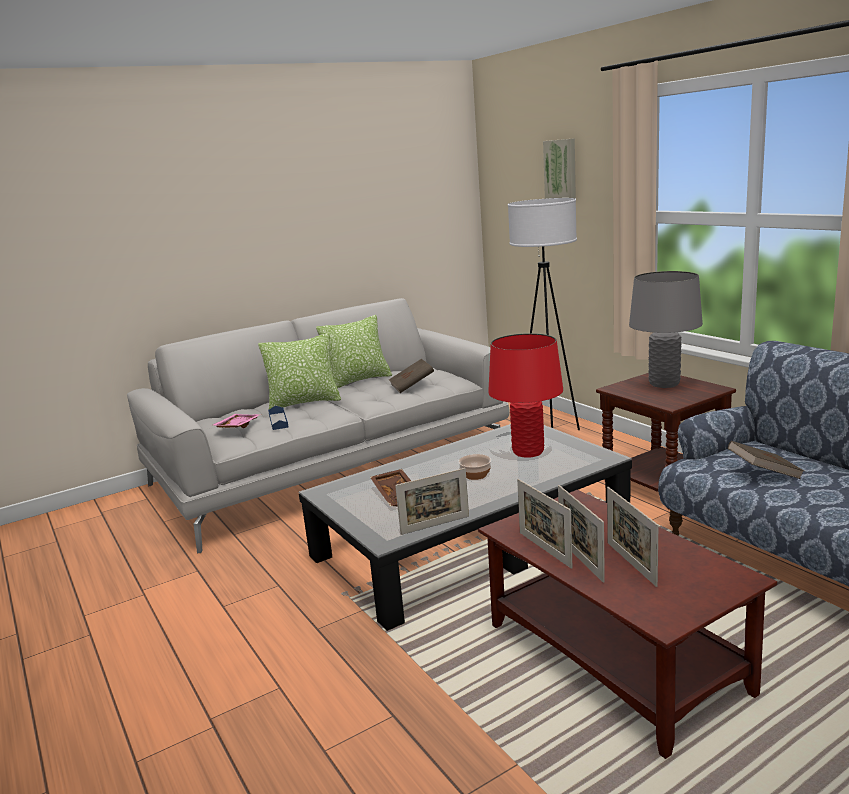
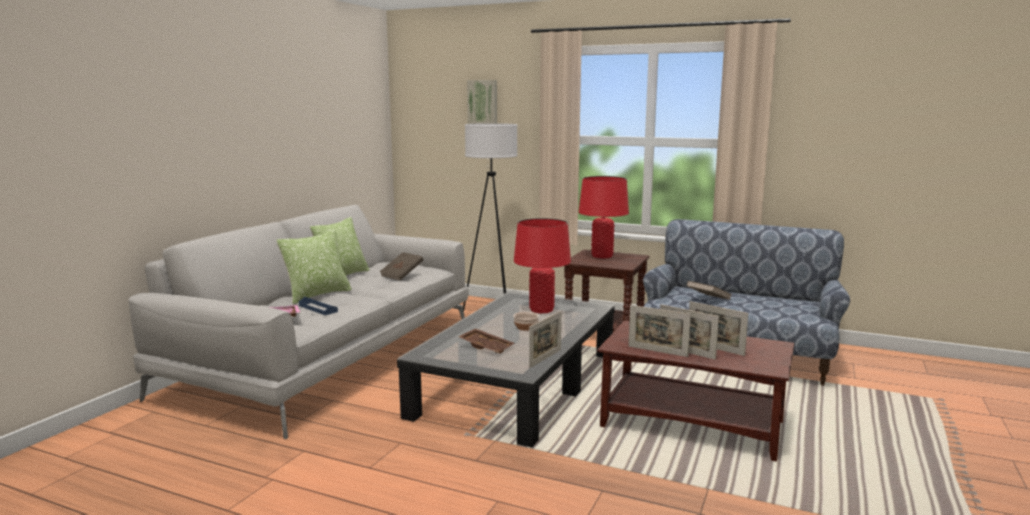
camera: 35 degrees left, 5 degrees down
(664, 384) = (602, 256): grey table lamp -> red table lamp

